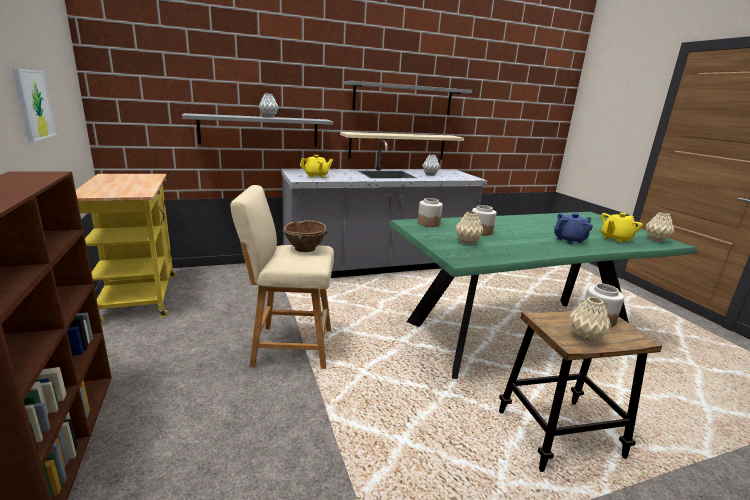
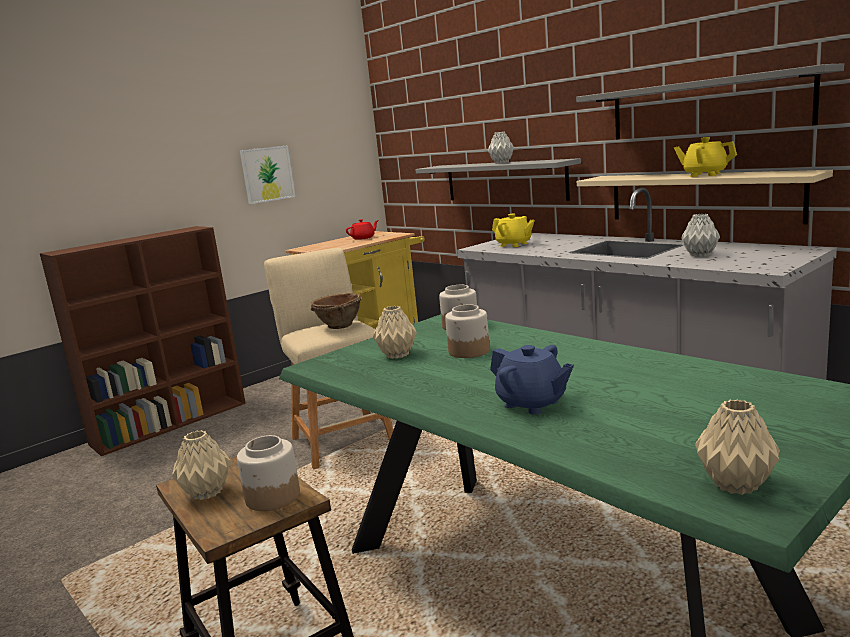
camera: 70 degrees right, 5 degrees down
(124, 180) = (363, 238): none -> red teapot
(615, 239) = (634, 439): yellow teapot -> yellow teapot (704, 175)

